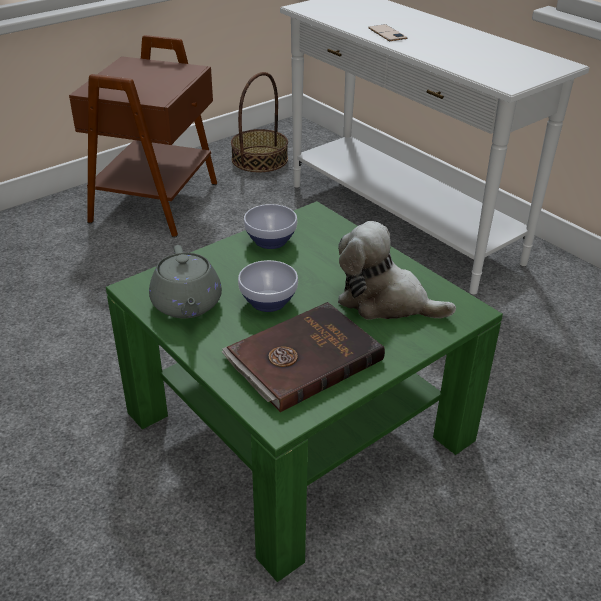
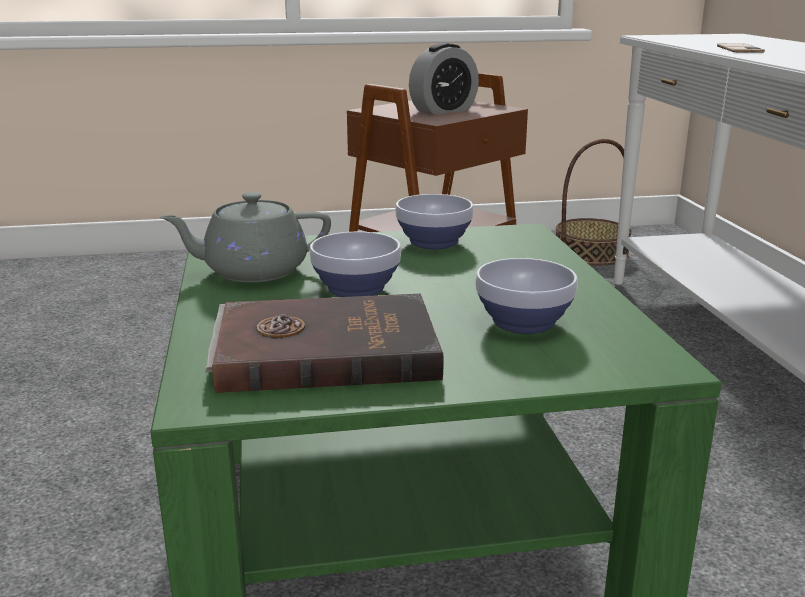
camera: 30 degrees right, 15 degrees down
(150, 82) = (443, 110): none -> alarm clock
(187, 305) = (253, 271): grey teapot -> grey teapot turned 60 degrees clockwise
(385, 301) = (525, 324): plush toy -> bowl

